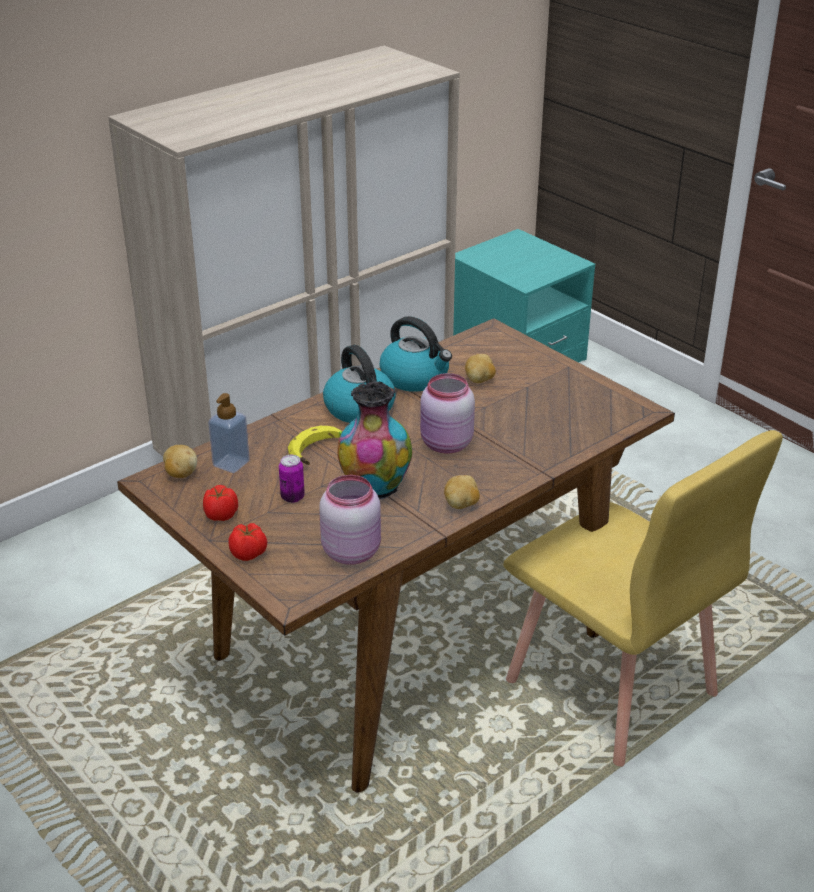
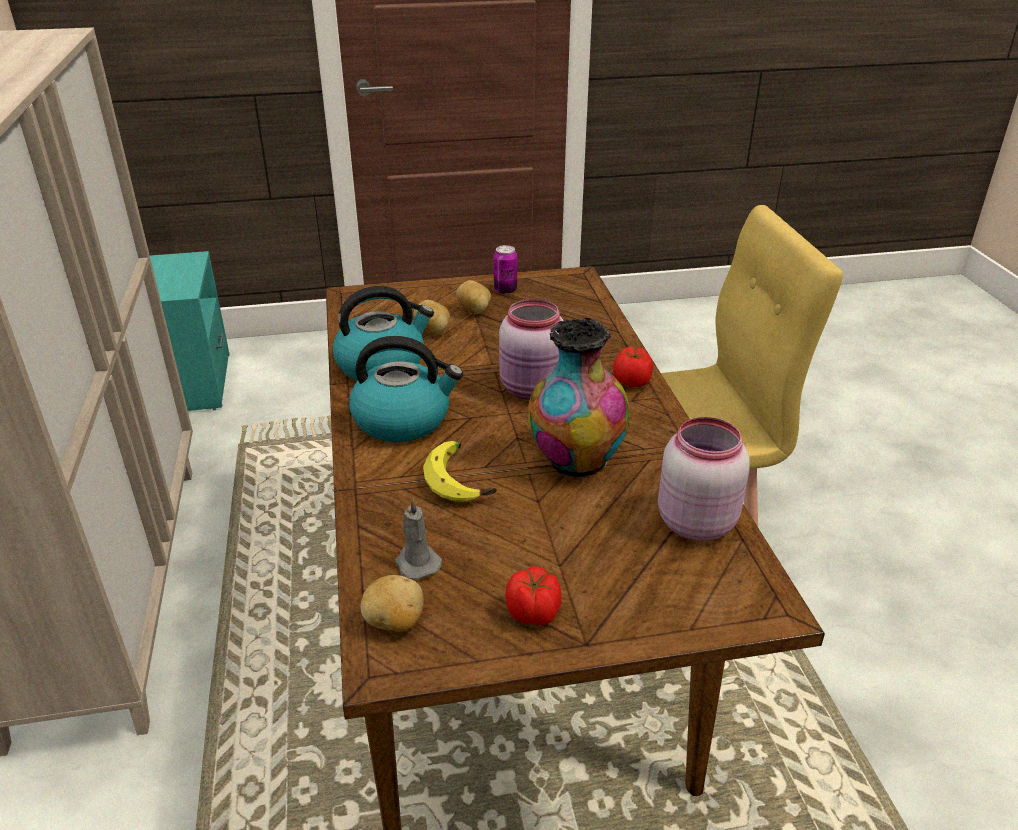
camera: 60 degrees left, 0 degrees up
(231, 463) = (416, 563): soap dispenser -> grey candle
(249, 553) = (645, 613): tomato -> tomato (632, 381)
(292, 497) = (544, 532): can -> can (505, 290)
(461, 505) = (655, 417): potato -> potato (474, 311)

